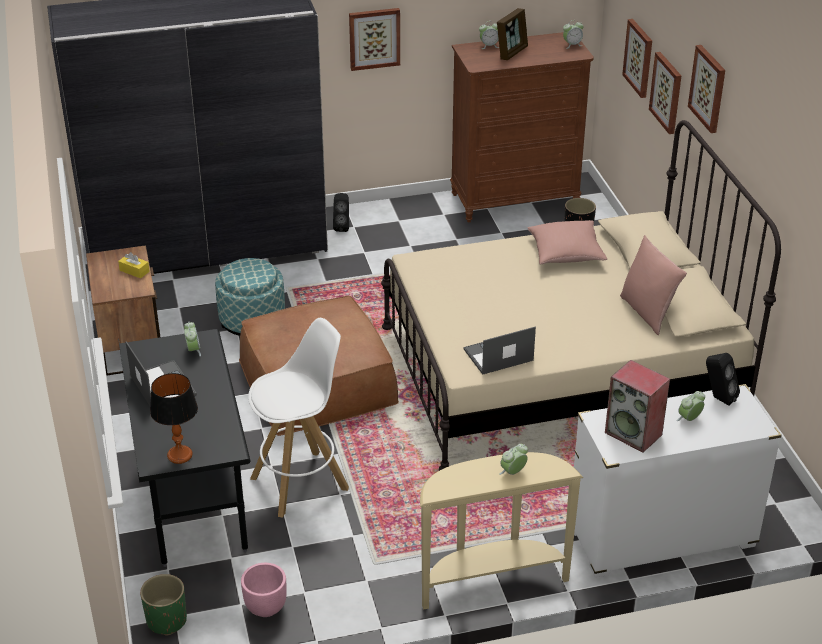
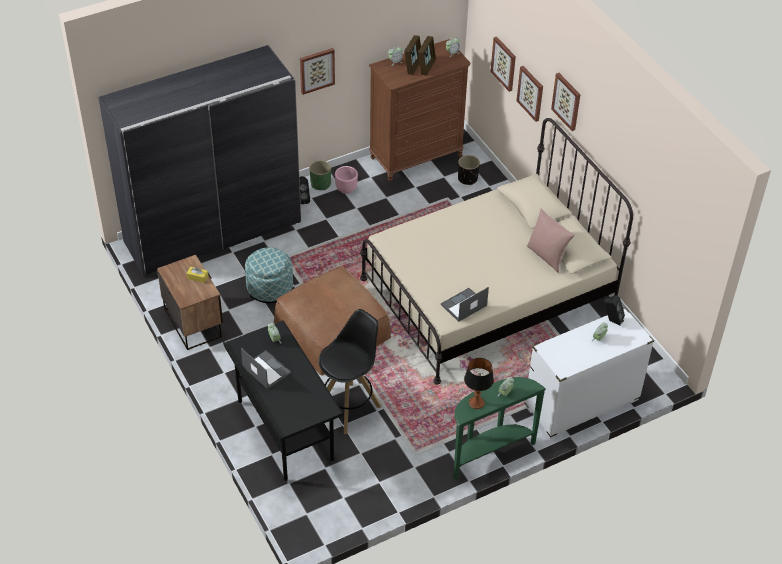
camera: 15 degrees left, 10 degrees up
(166, 620) = (302, 517): green planter -> green planter (320, 184)
(180, 455) = (299, 418): table lamp -> table lamp (476, 403)
(265, 607) = (359, 497): pink planter -> pink planter (346, 189)
(300, 483) = (349, 407): white stool -> black stool
(490, 580) = (489, 452): beige console table -> green console table
(530, 55) = (426, 67): none -> picture frame
(566, 253) = (482, 216): pink pillow -> none
(634, 433) = (569, 355): speaker -> none

